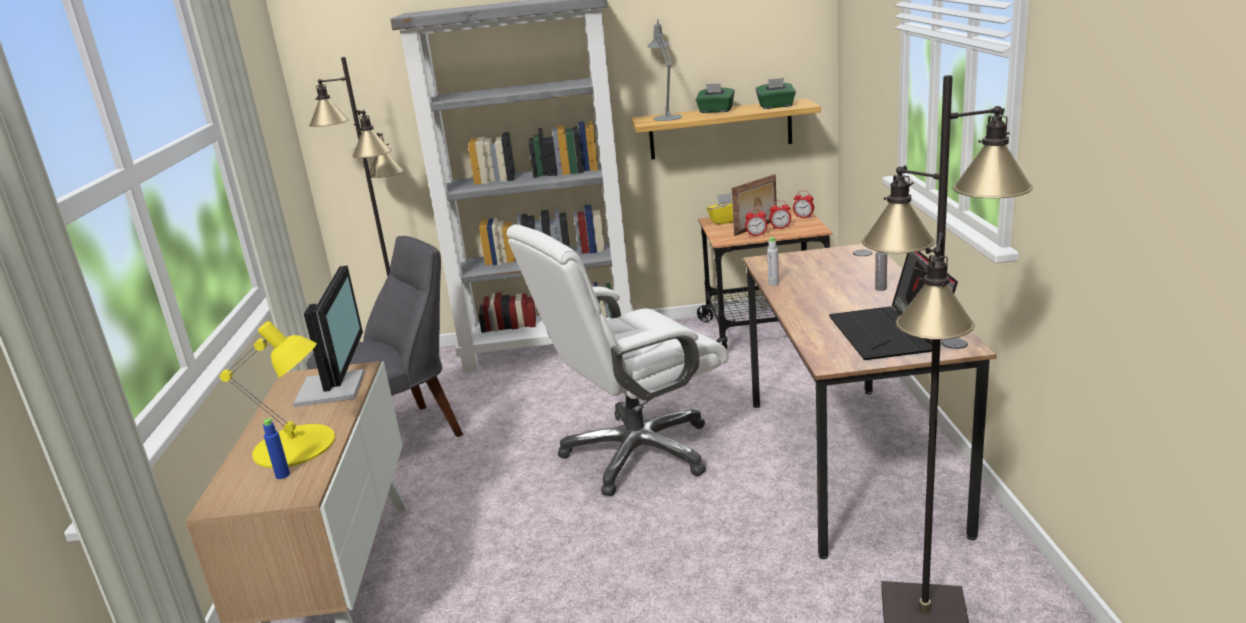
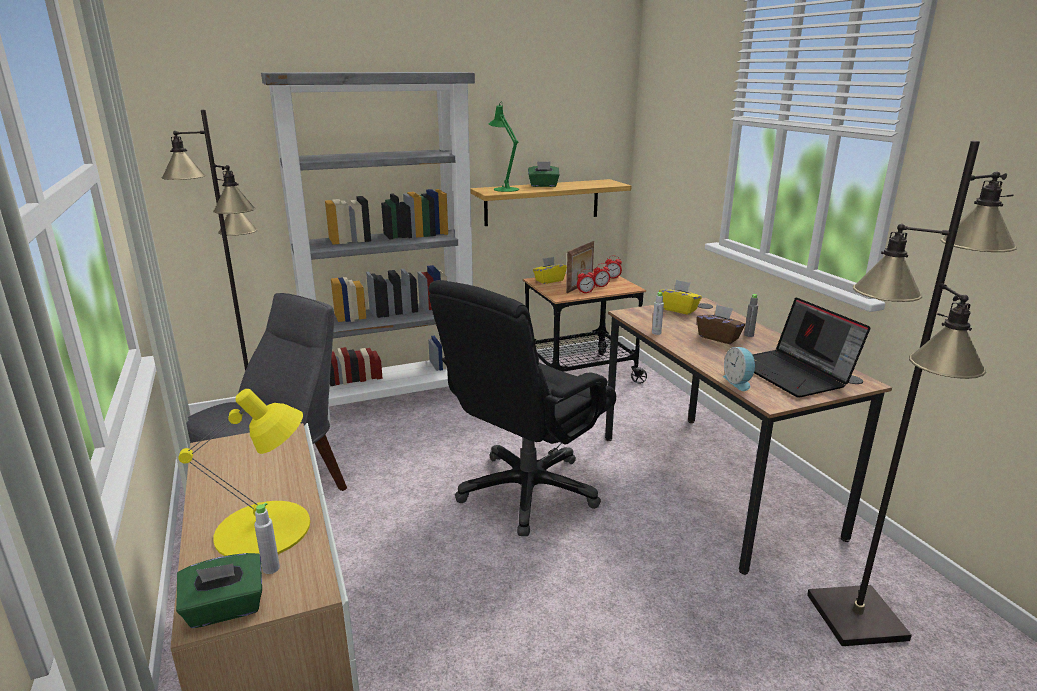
camera: 20 degrees left, 0 degrees up
(282, 475) = (271, 568): blue bottle -> grey bottle
(334, 388) = (269, 456): monitor -> none
(636, 453) = (527, 491): white office chair -> black office chair
(667, 117) = (504, 189): grey table lamp -> green table lamp
(776, 106) = (593, 184): green tissue box -> green tissue box (225, 609)
(814, 341) = (738, 382): none -> alarm clock
(826, 257) = (678, 309): none -> yellow tissue box
(841, 291) = (719, 338): none -> brown tissue box

